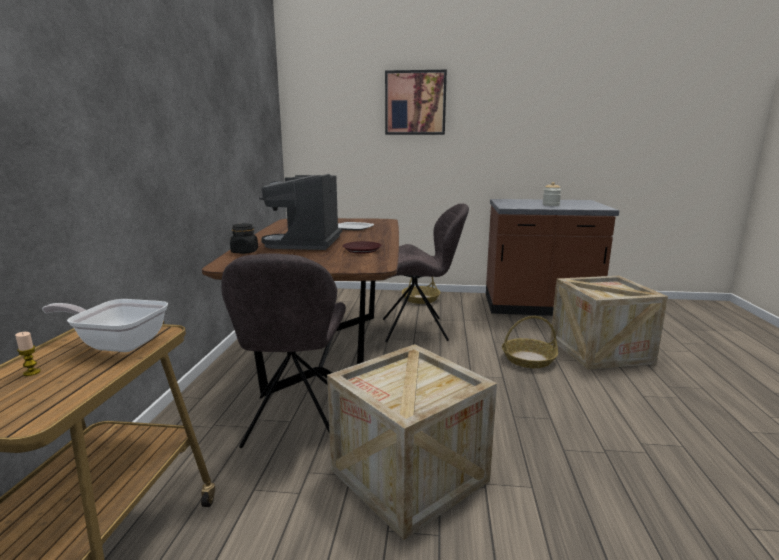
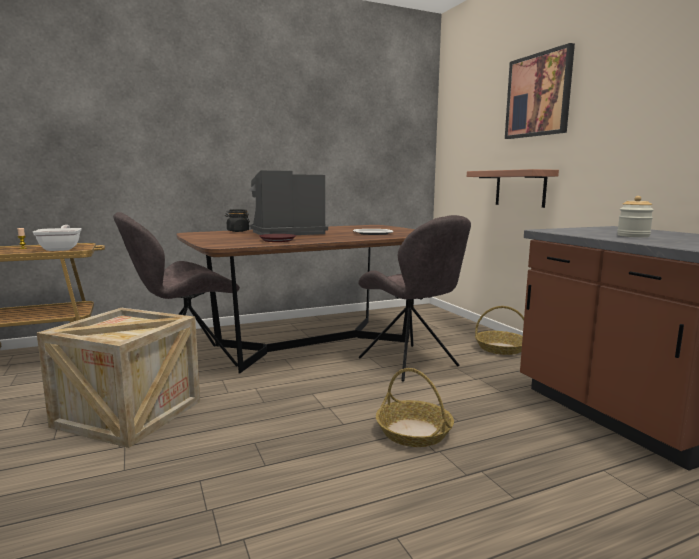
camera: 60 degrees right, 5 degrees down
(402, 175) = (520, 188): none -> shelf
(600, 350) = (526, 484): crate -> none

